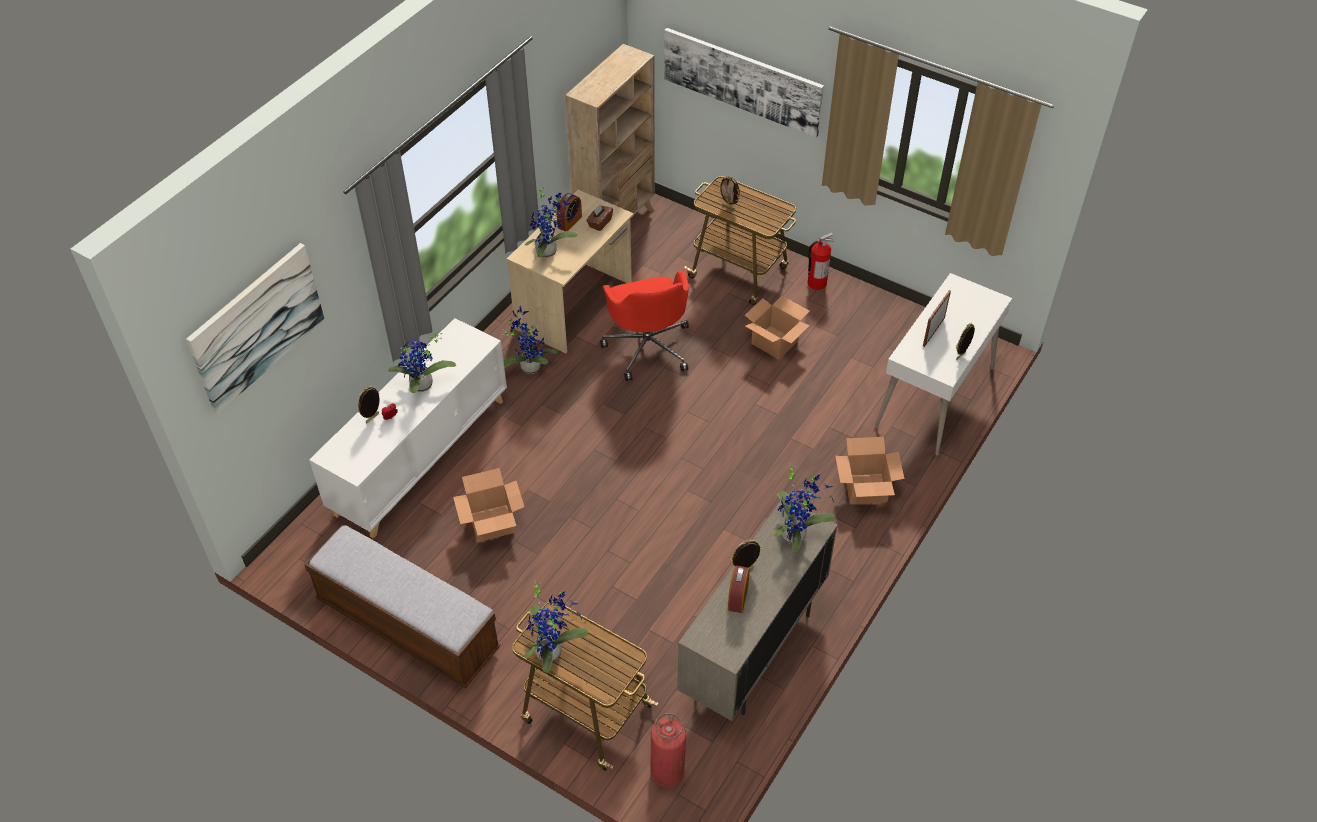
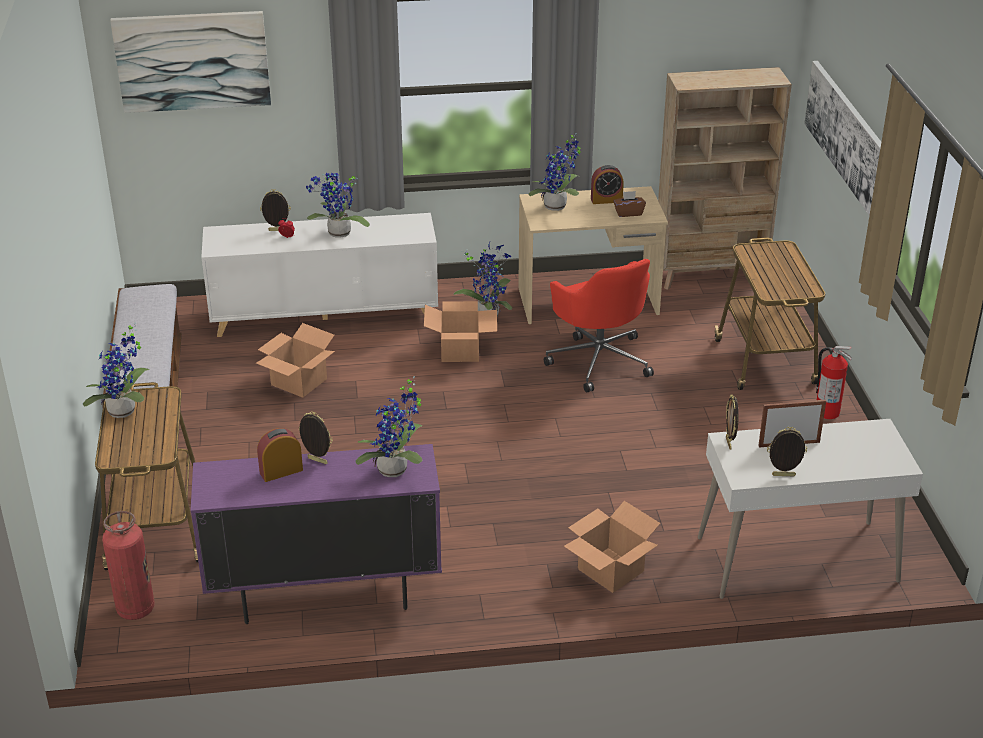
camera: 50 degrees right, 15 degrees down
(648, 347) = (599, 360): red office chair -> red office chair turned 60 degrees counterclockwise
(729, 207) = (760, 263): picture frame -> picture frame (729, 443)
(753, 652) = (324, 594): beige cabinet -> purple cabinet
(774, 342) = (711, 424): cardboard box -> cardboard box (459, 350)

